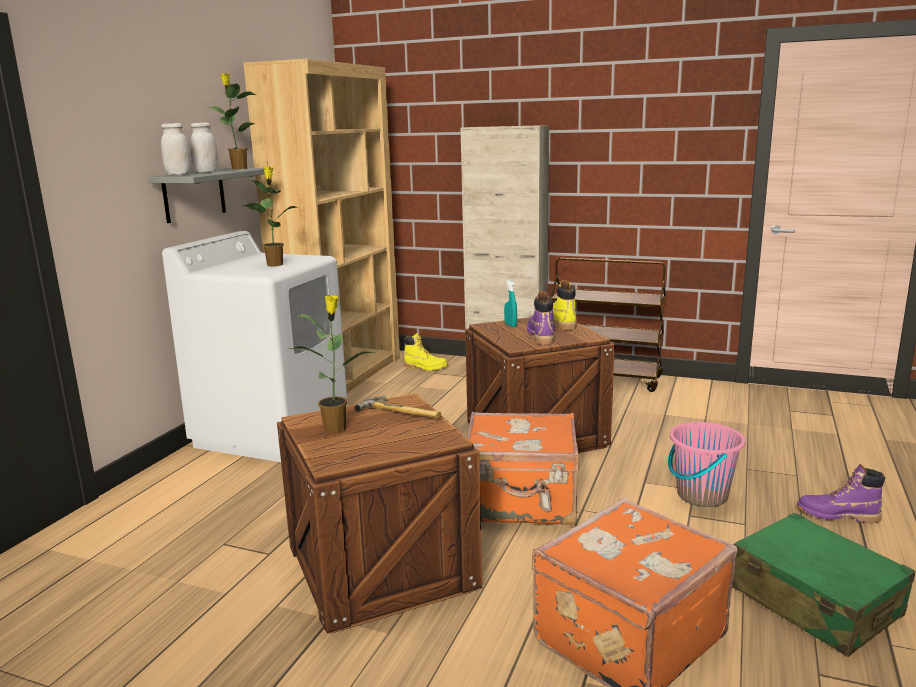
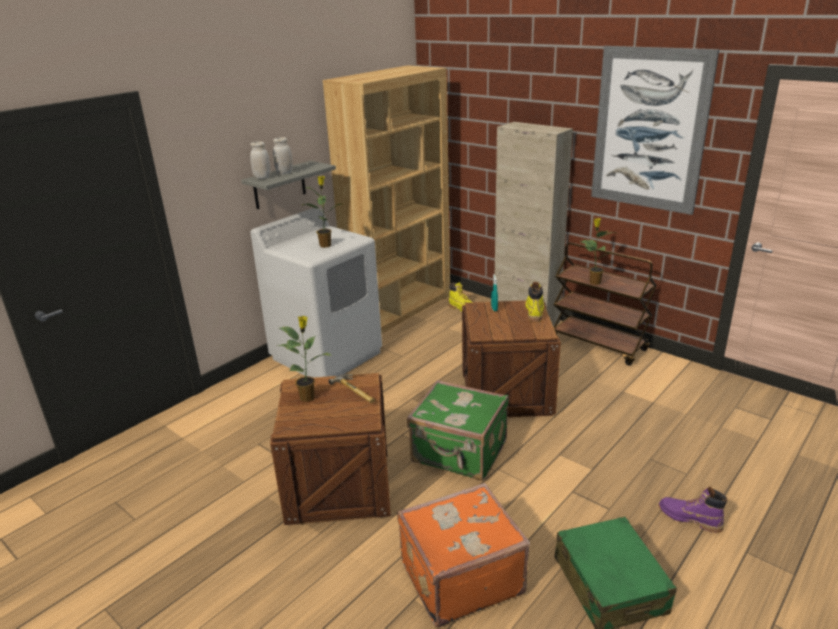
camera: 20 degrees right, 10 degrees up
(238, 168) = (312, 165): potted plant -> potted plant (594, 282)
(522, 503) = (459, 453): orange suitcase -> green suitcase
(541, 336) = (507, 325): purple boot -> none
(640, 116) = (649, 130): none -> picture
(701, 495) = (594, 476): pink bucket -> none

